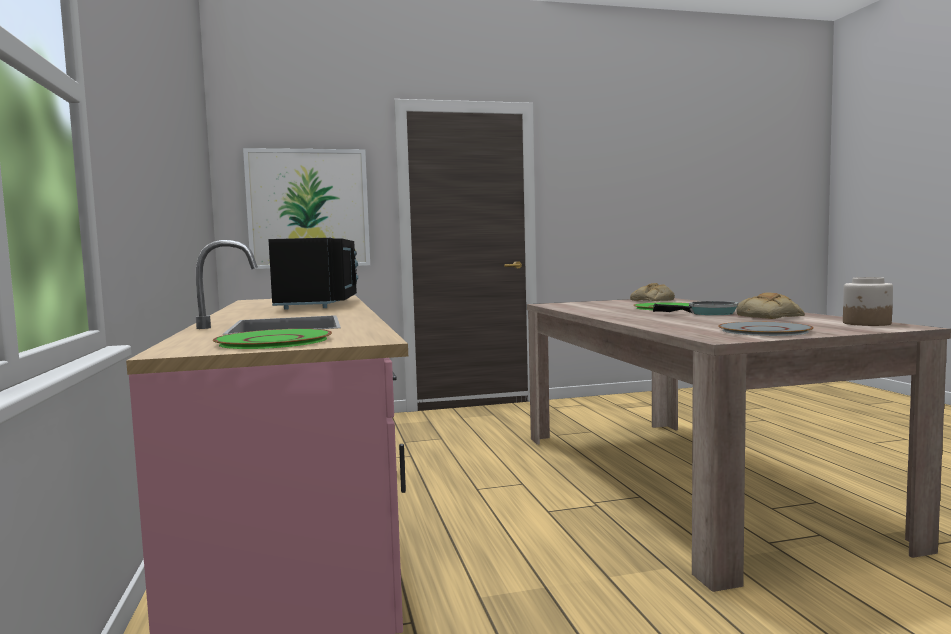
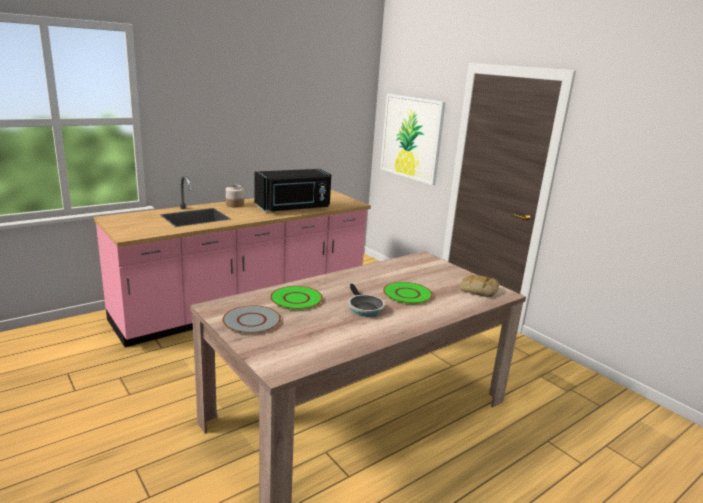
camera: 65 degrees right, 15 degrees up
(274, 341) = (130, 224): green plate -> green plate (296, 299)
(771, 316) = (343, 329): bread -> none
(867, 323) = (298, 359): jar -> jar (234, 205)

